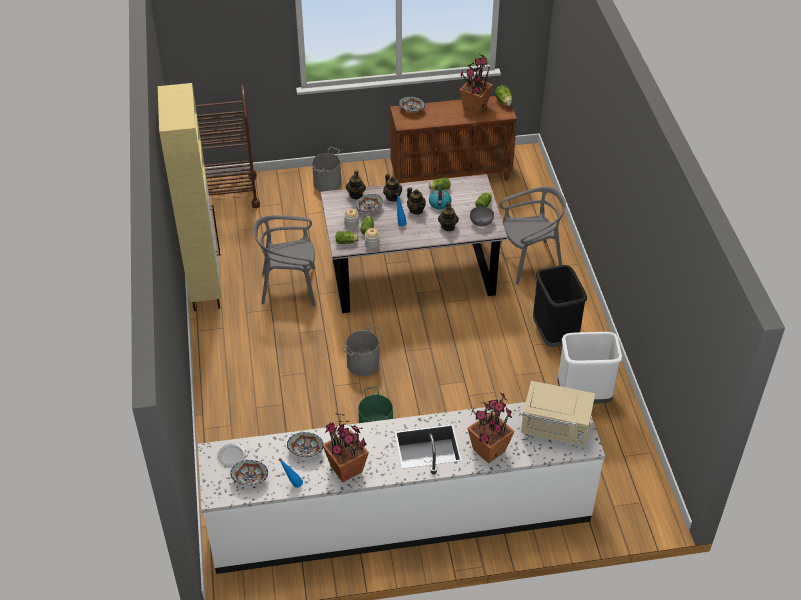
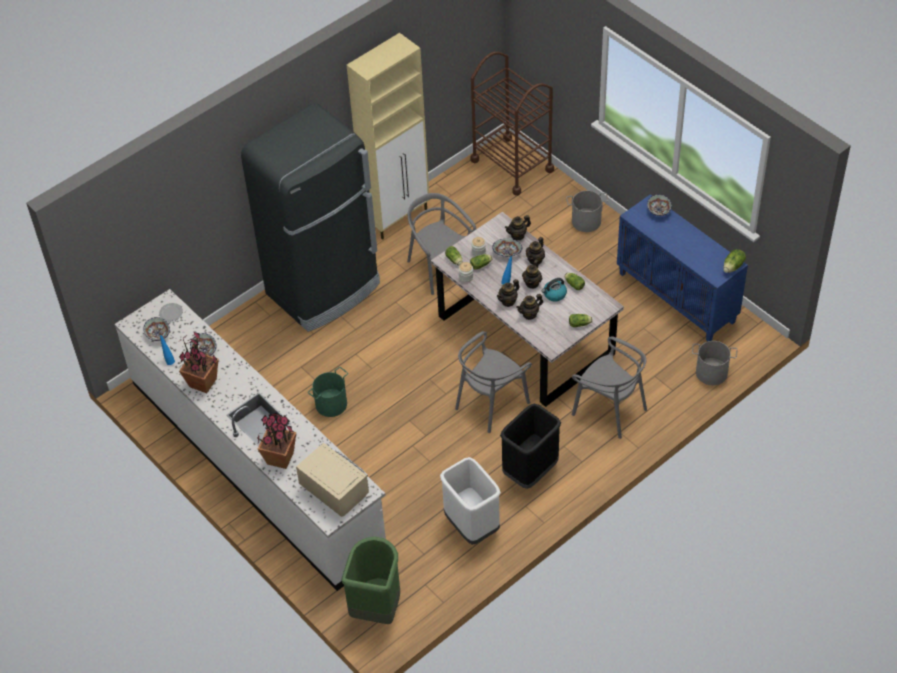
camera: 60 degrees right, 5 degrees up
(238, 373) = (324, 289): none -> black fridge
(362, 363) = (393, 359): grey bucket -> grey bucket (711, 372)
(422, 232) = (508, 301): none -> teapot
(451, 174) = (677, 297): brown cabinet -> blue cabinet
(465, 325) = (491, 403): none -> grey chair
(474, 107) = (704, 251): potted plant -> none
(481, 222) = (554, 333): grey bowl -> none
(556, 428) = (334, 490): beige microwave -> beige microwave turned 150 degrees clockwise
(627, 501) = (376, 607): none -> green trash can

